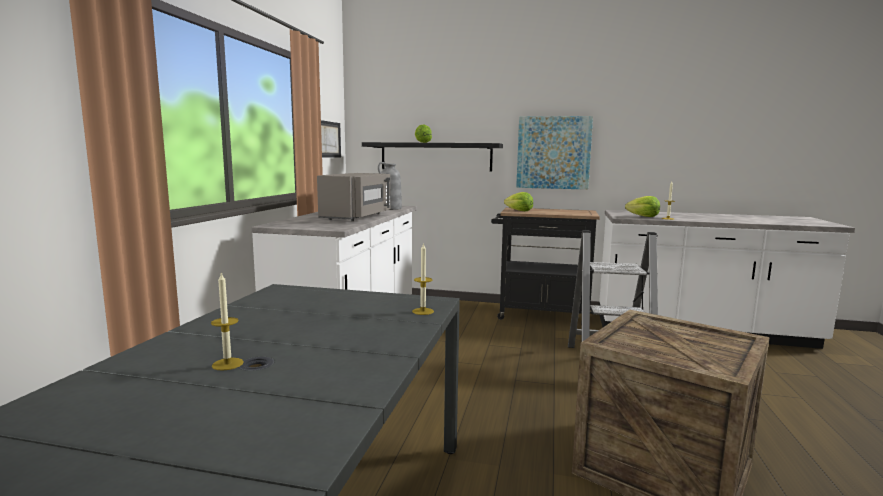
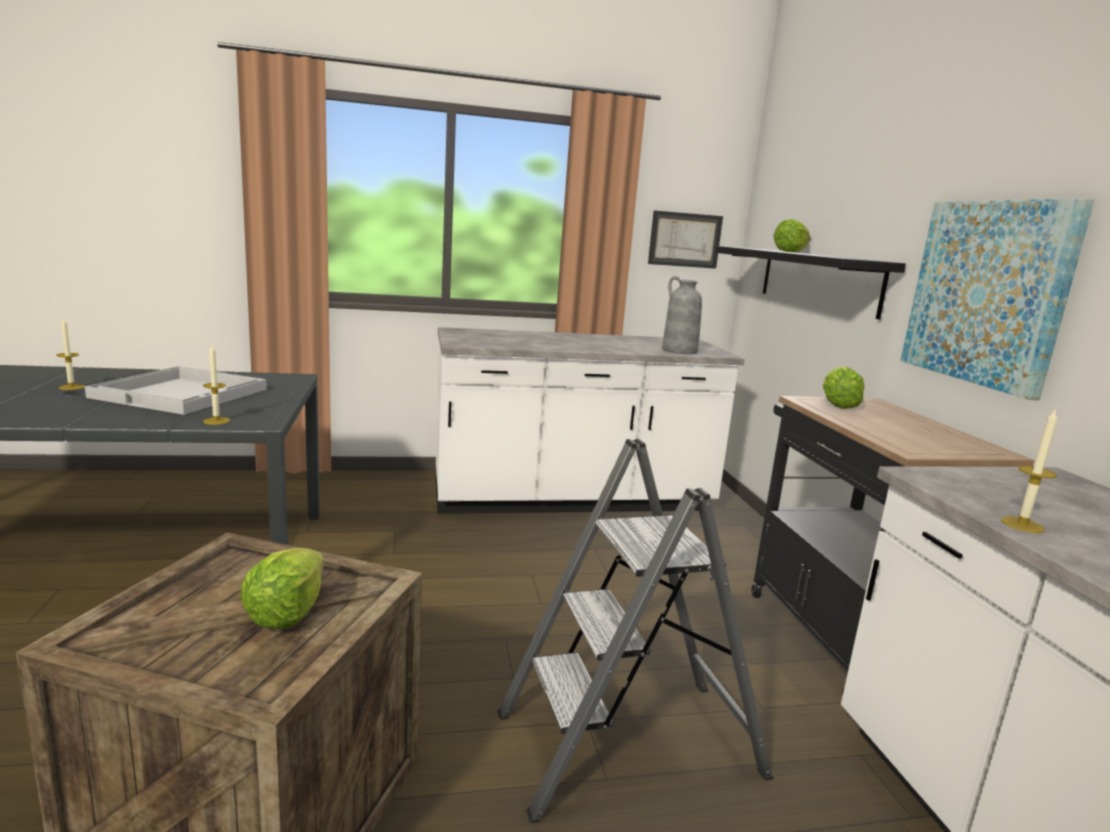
camera: 65 degrees right, 5 degrees up
(309, 321) = (183, 393): none -> white tray
(358, 217) = (566, 345): grey microwave -> none
(643, 216) = (1000, 498): lettuce -> lettuce (287, 612)

